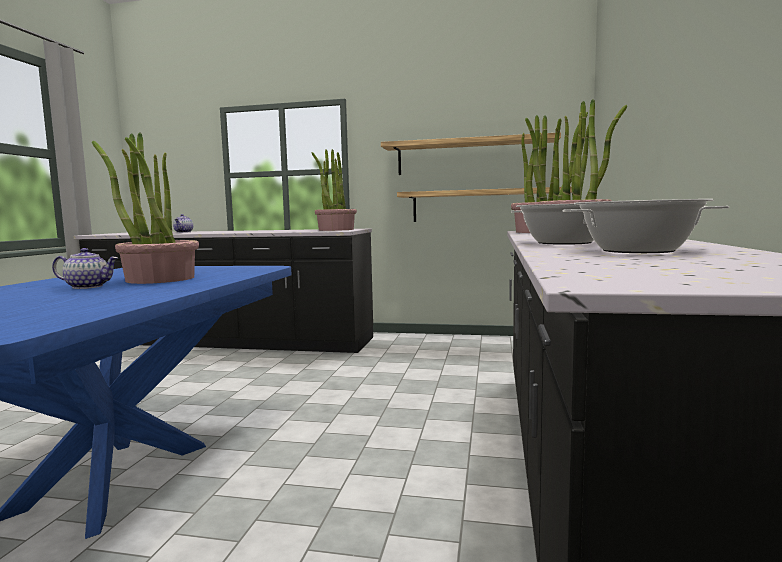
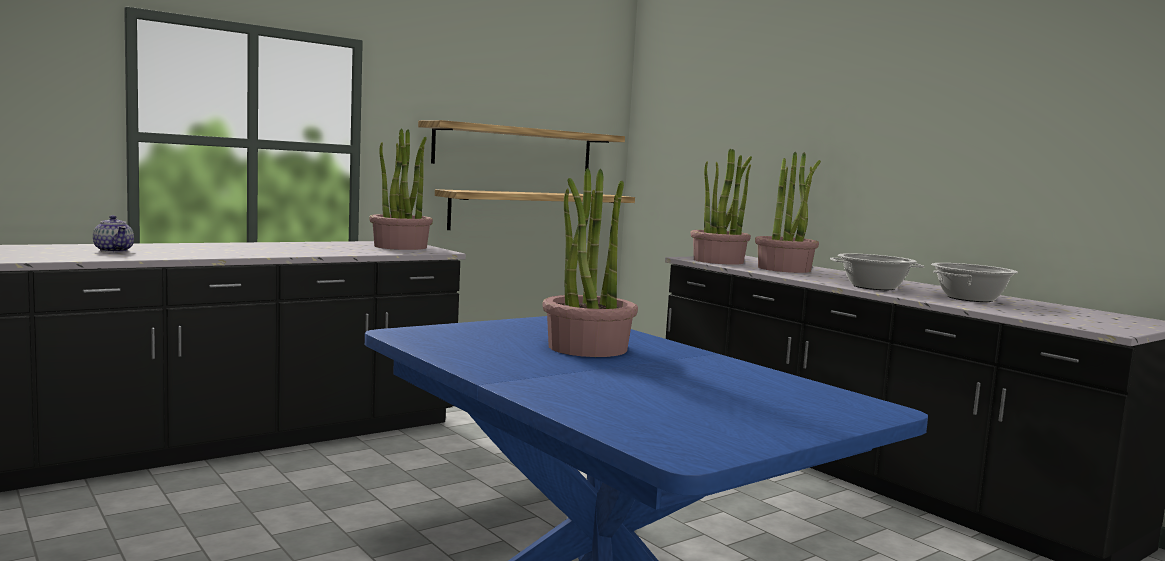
camera: 50 degrees left, 0 degrees up
(88, 286) = (596, 367): teapot -> none

